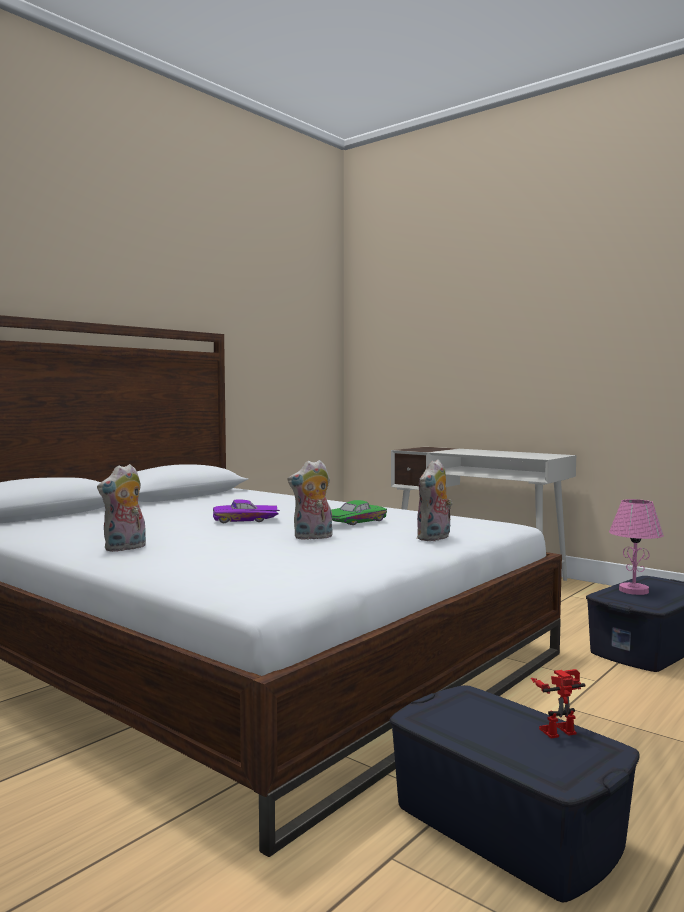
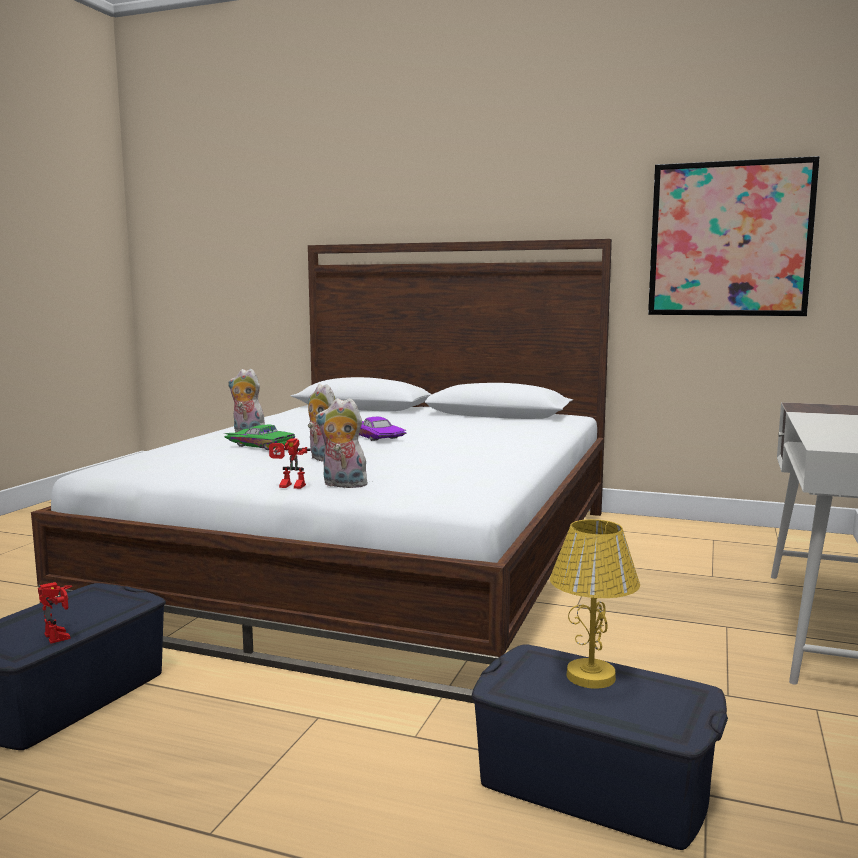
camera: 70 degrees right, 5 degrees up
(281, 342) = (729, 239): none -> picture
(352, 521) = (407, 459): green toy car -> green toy car (261, 445)
(428, 548) = (289, 487): none -> toy robot
(633, 590) = (591, 676): pink table lamp -> yellow table lamp

